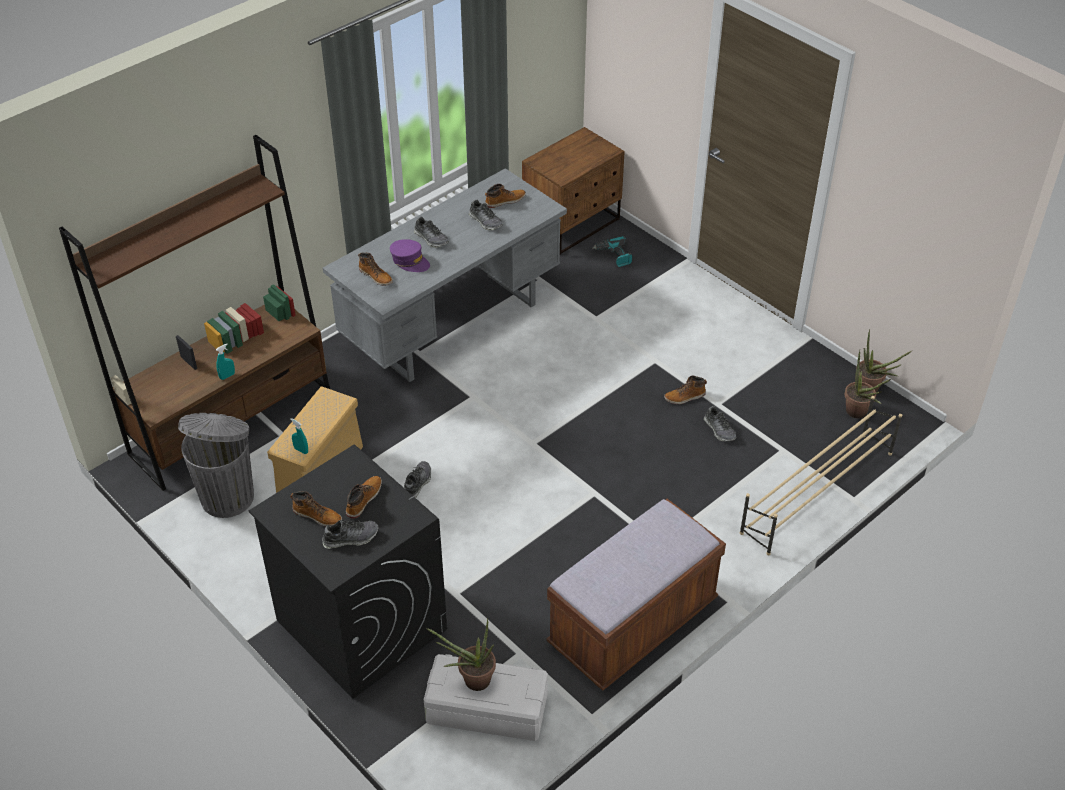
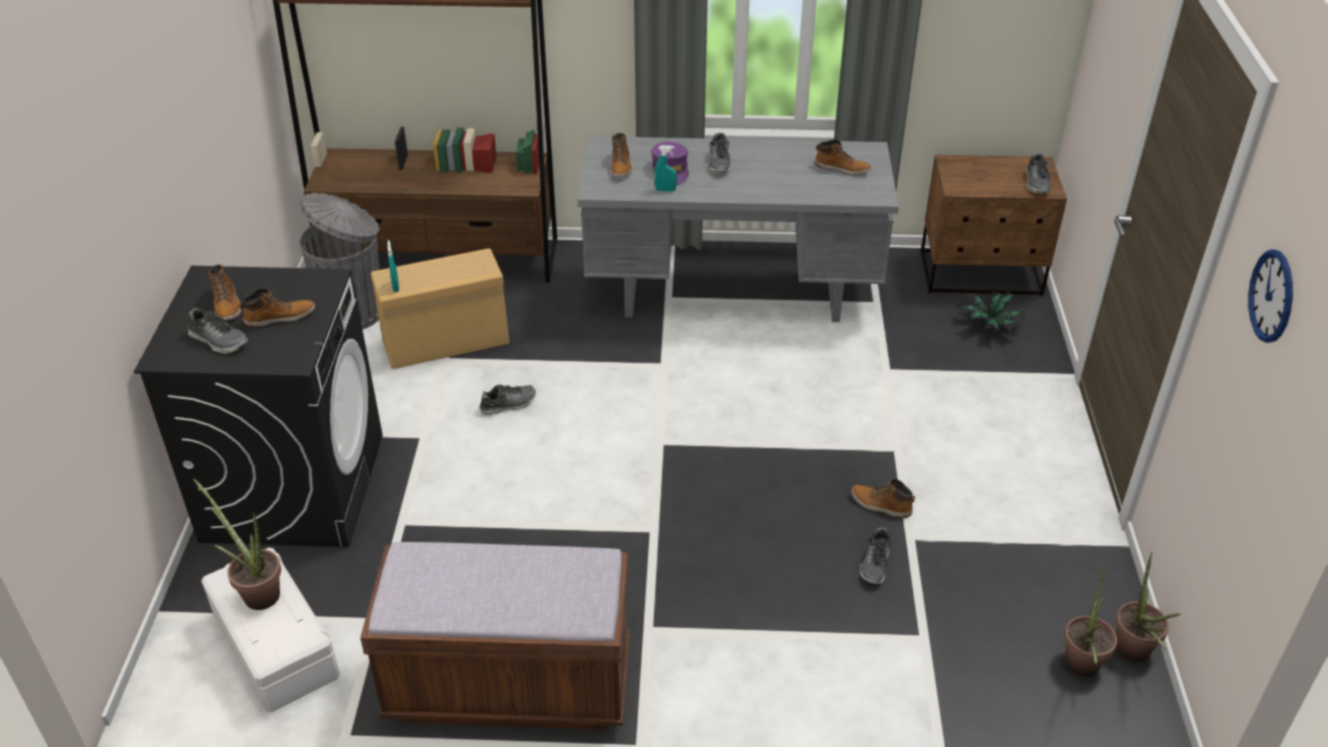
camera: 45 degrees right, 5 degrees down
(227, 376) = (413, 188): turquoise spray bottle -> turquoise spray bottle (665, 190)
(485, 221) = (795, 175): shoe -> shoe (1037, 183)
(614, 256) = (989, 325): power drill -> potted plant
(816, 492) = (903, 714): beige shoe rack -> none
(905, 165) = (1271, 296): none -> wall clock

